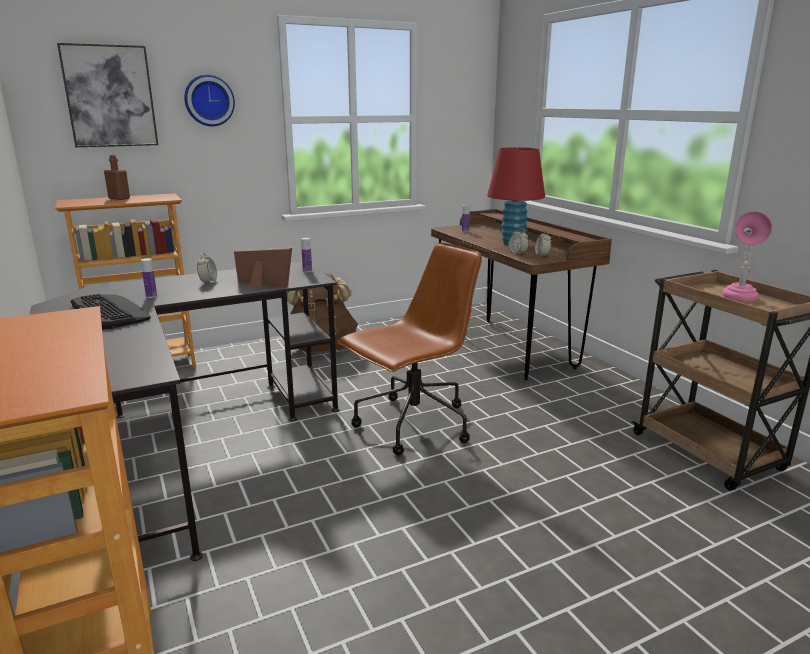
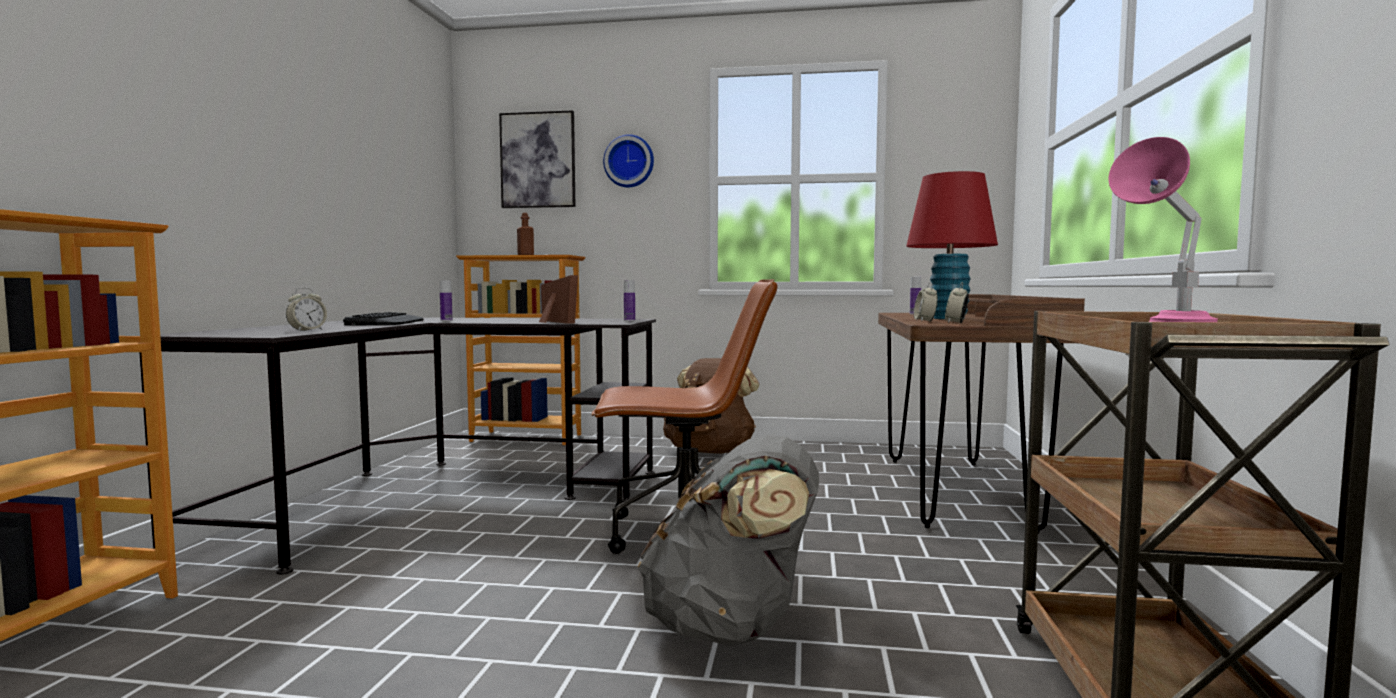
camera: 35 degrees right, 15 degrees down
(208, 281) = (520, 319): alarm clock -> alarm clock (307, 330)
(529, 480) = (732, 627): none -> grey backpack

